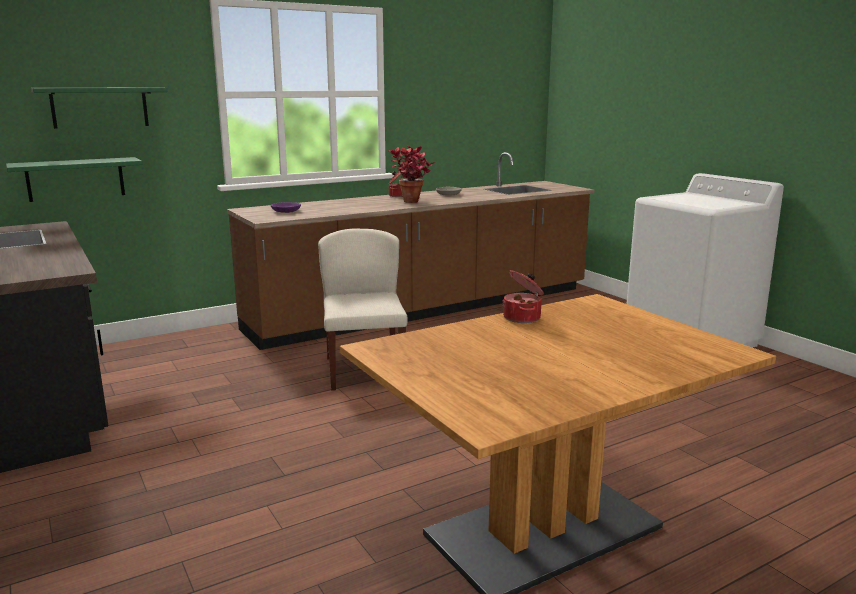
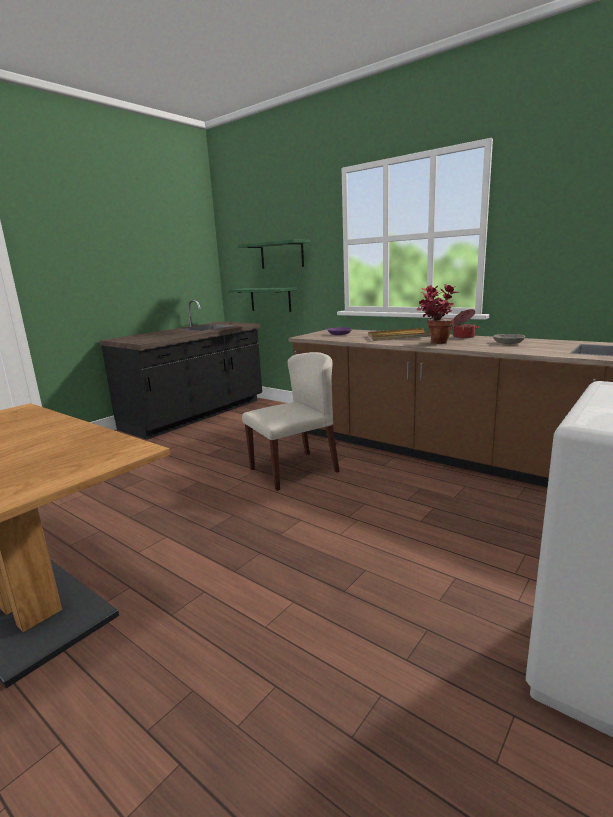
camera: 70 degrees right, 0 degrees up
(355, 204) = (398, 337): none -> beige tray
(523, 318) = (79, 432): cooking pot -> none

